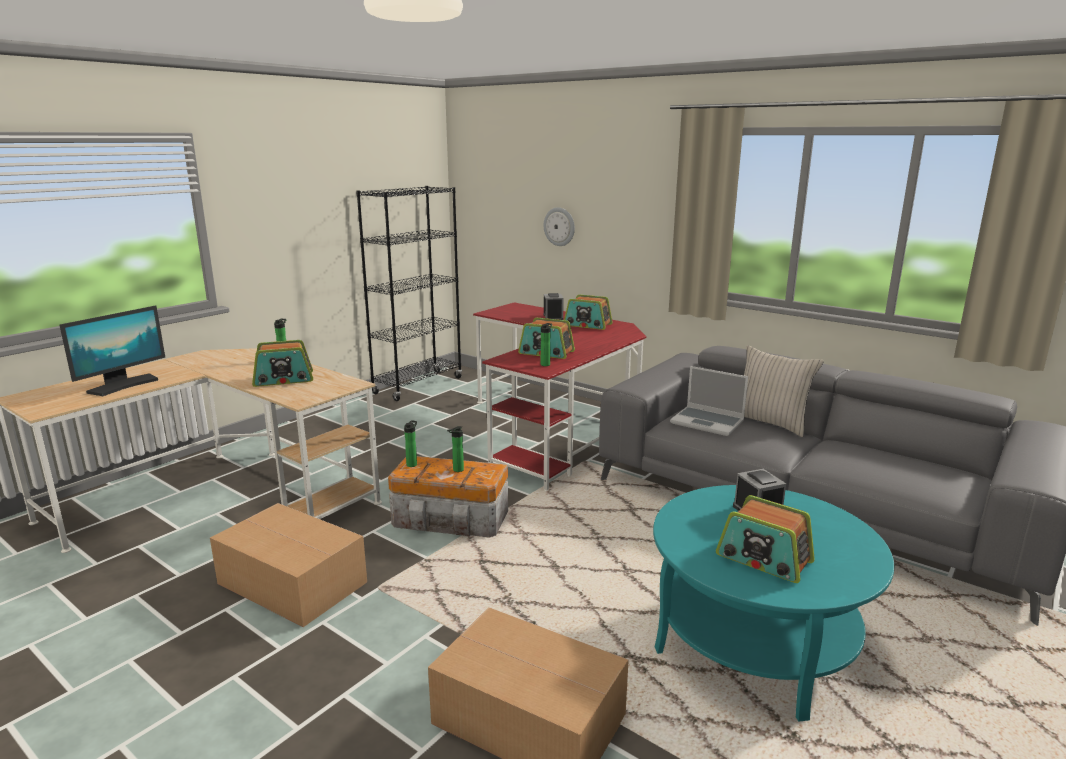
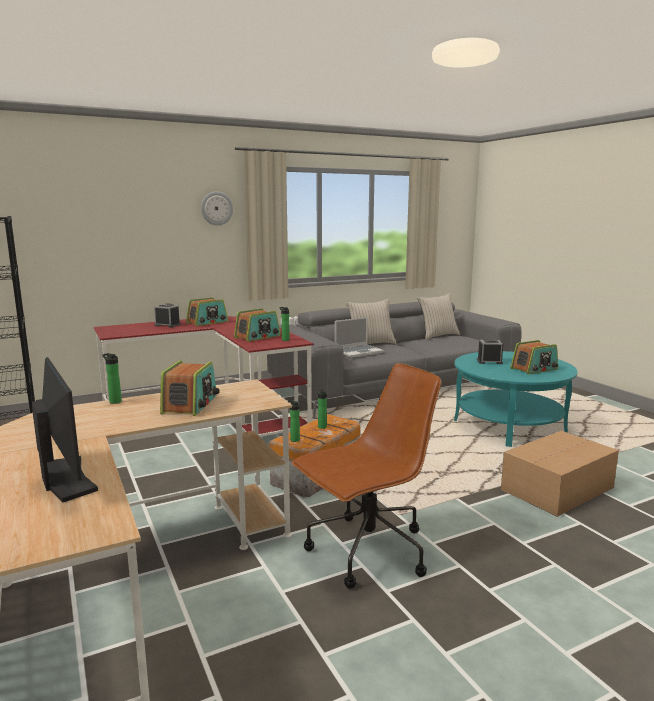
camera: 65 degrees left, 5 degrees down
(293, 584) = (367, 552): cardboard box -> brown office chair
(559, 226) = (127, 248): wall clock -> wall clock (216, 208)
(920, 458) = (437, 336): none -> beige pillow

